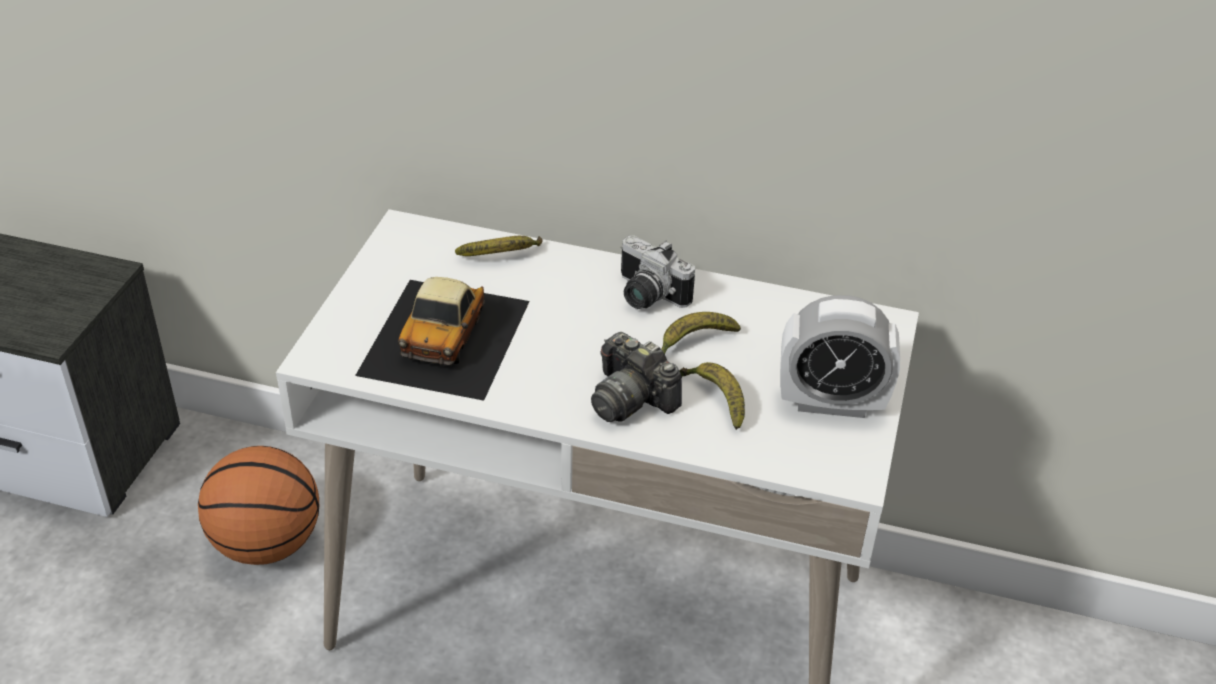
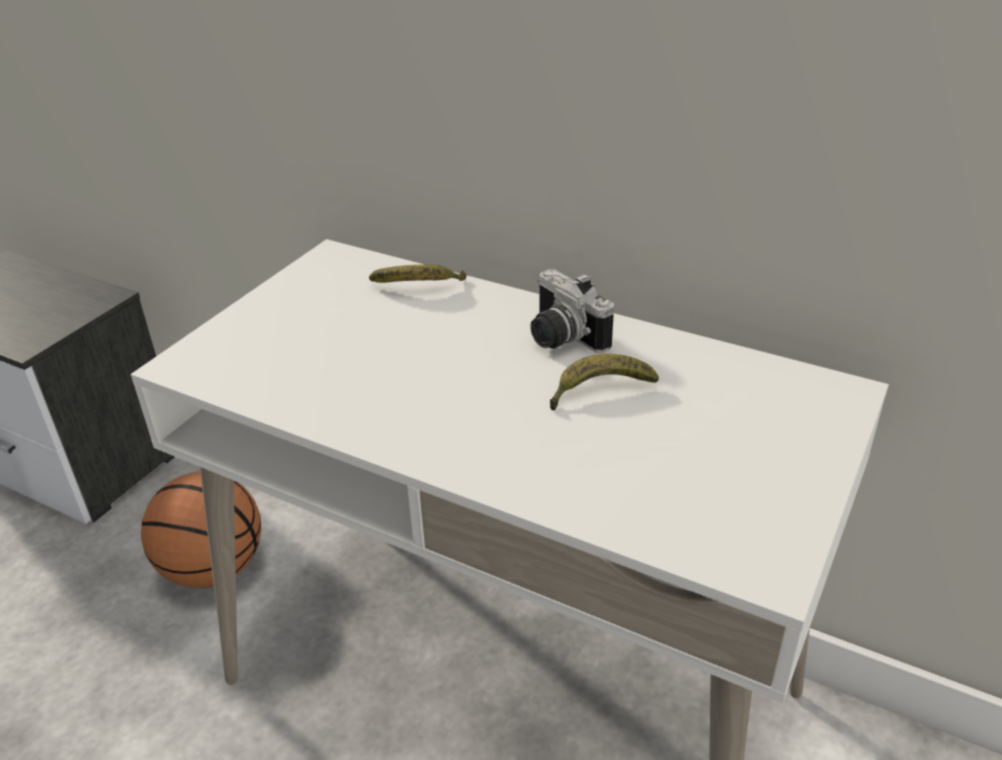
camera: 15 degrees right, 5 degrees down
(446, 336) = (324, 357): toy car -> none
(631, 398) = (504, 442): camera -> none
(716, 399) = (608, 455): banana -> none
(831, 403) = (755, 476): alarm clock -> none

